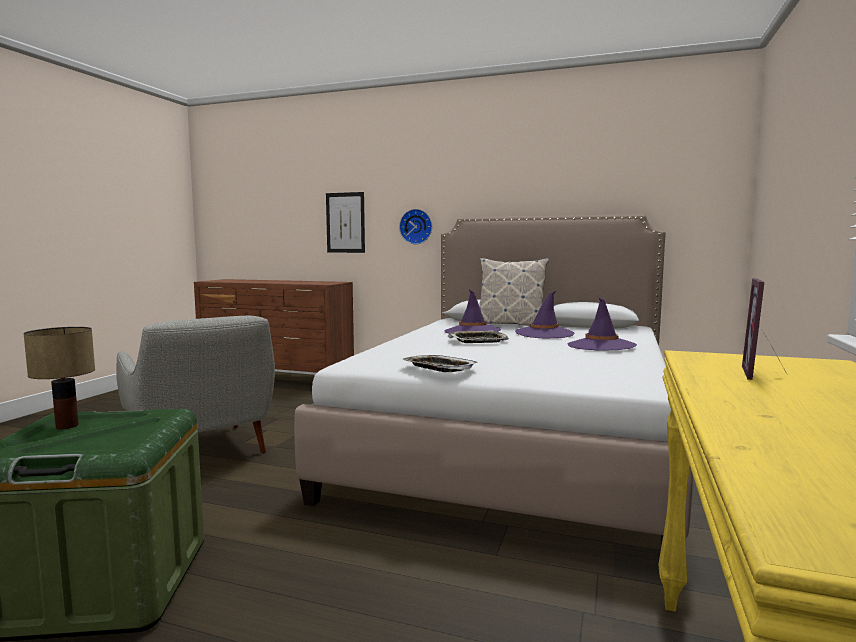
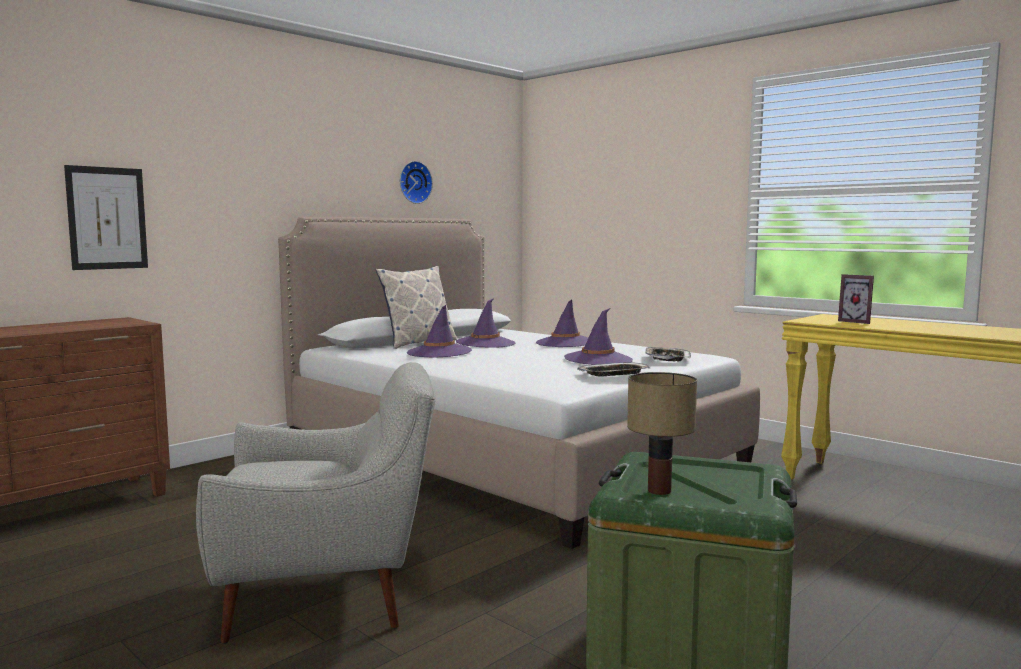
camera: 65 degrees left, 0 degrees up
(416, 226) = (230, 227): wall clock -> wall clock (414, 182)
(478, 341) = (498, 356): tray -> tray (666, 358)
(520, 360) = (598, 359): none -> purple hat

